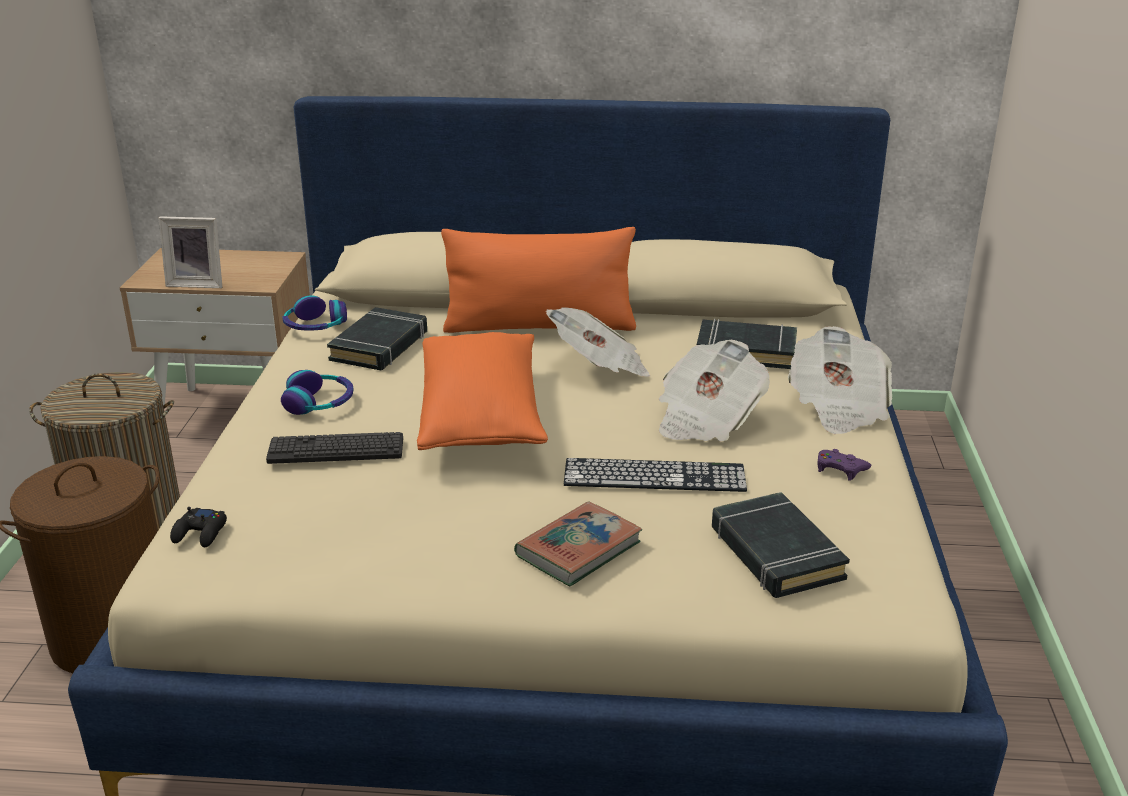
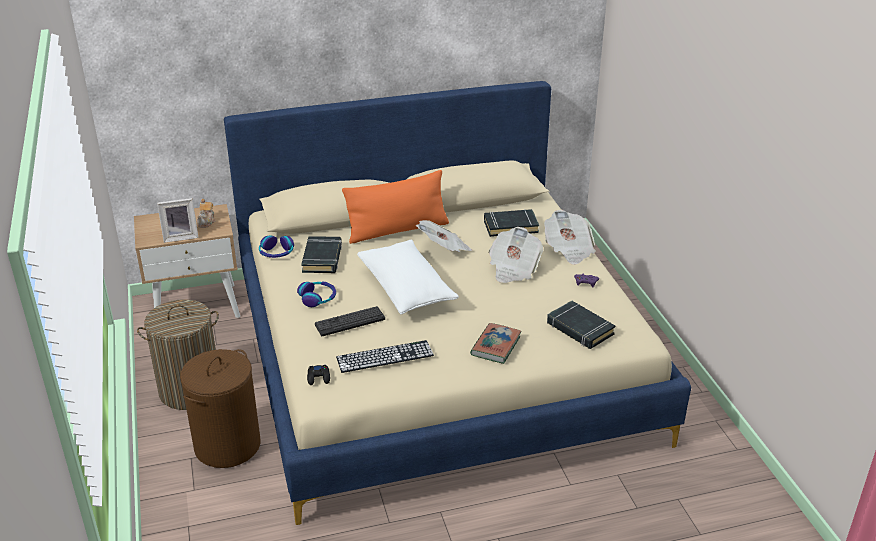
camera: 20 degrees left, 5 degrees up
(254, 270) = (207, 222): none -> teapot
(481, 416) = (406, 289): orange pillow -> white pillow
(654, 475) = (507, 303): keyboard -> keyboard (385, 356)

